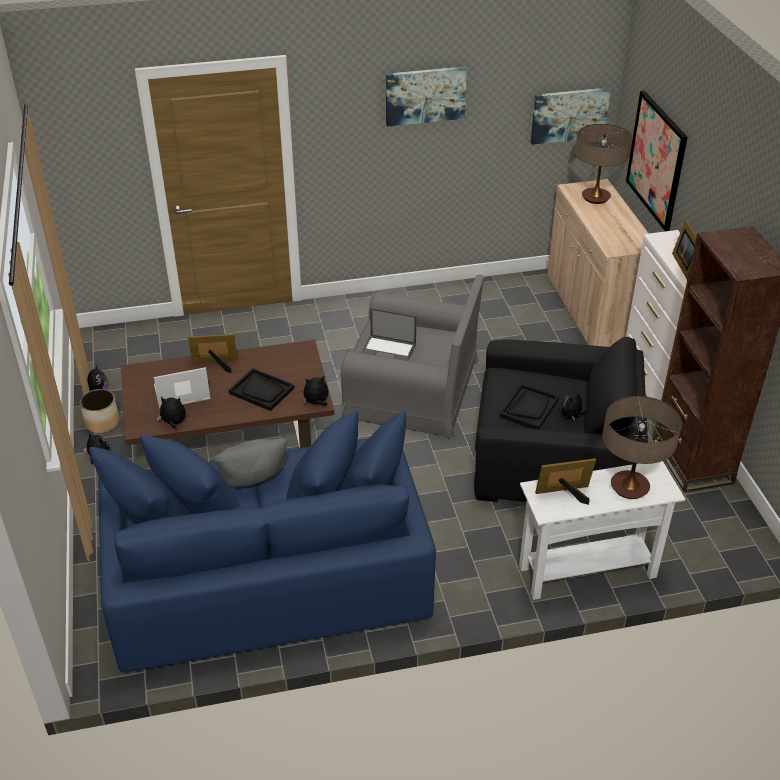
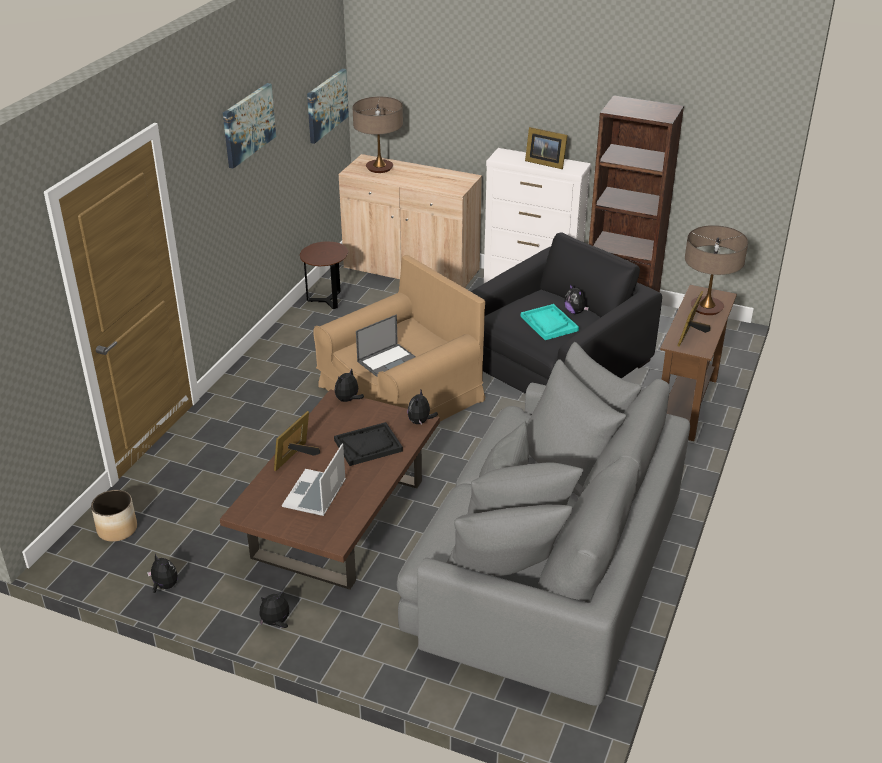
camera: 55 degrees left, 5 degrees down
(102, 423) = (221, 600): planter -> planter (117, 529)
(174, 423) = (354, 515): plush toy -> plush toy (348, 400)
(267, 574) = (546, 568): blue sofa -> grey sofa
(412, 389) = (401, 393): grey armchair -> brown armchair
(492, 291) = (327, 300): none -> brown side table
(529, 408) = (549, 323): black tray -> turquoise tray
(587, 571) = (686, 404): white console table -> brown console table
(656, 160) = (437, 105): picture -> none

